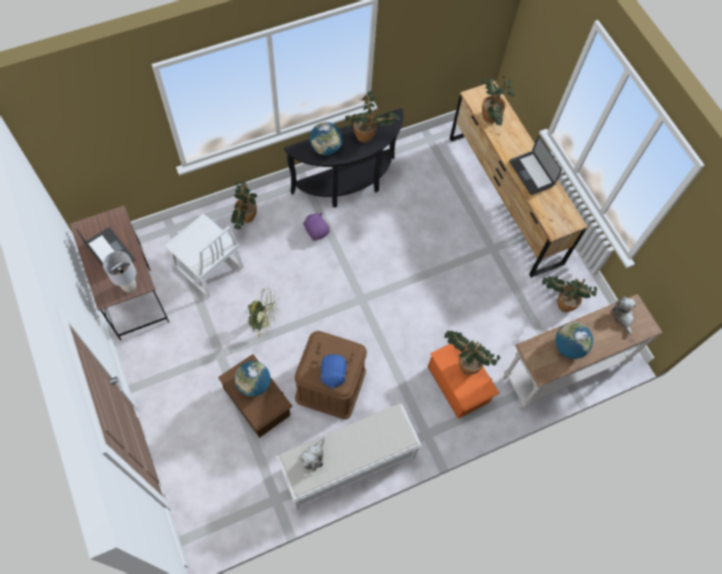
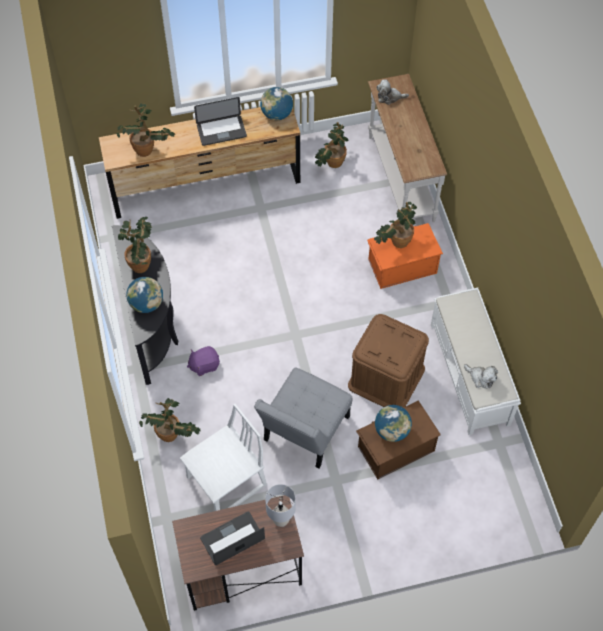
camera: 75 degrees left, 5 degrees down
(263, 321) = (304, 432): green fan -> grey chair
(333, 374) = (403, 344): blue plush toy -> none
(568, 347) = (412, 143): globe -> globe (276, 114)

